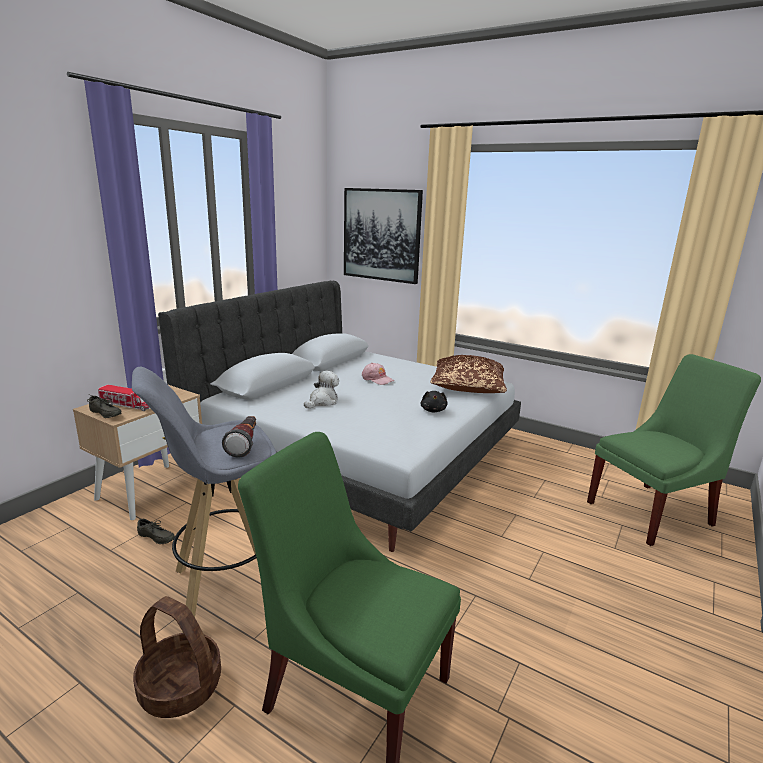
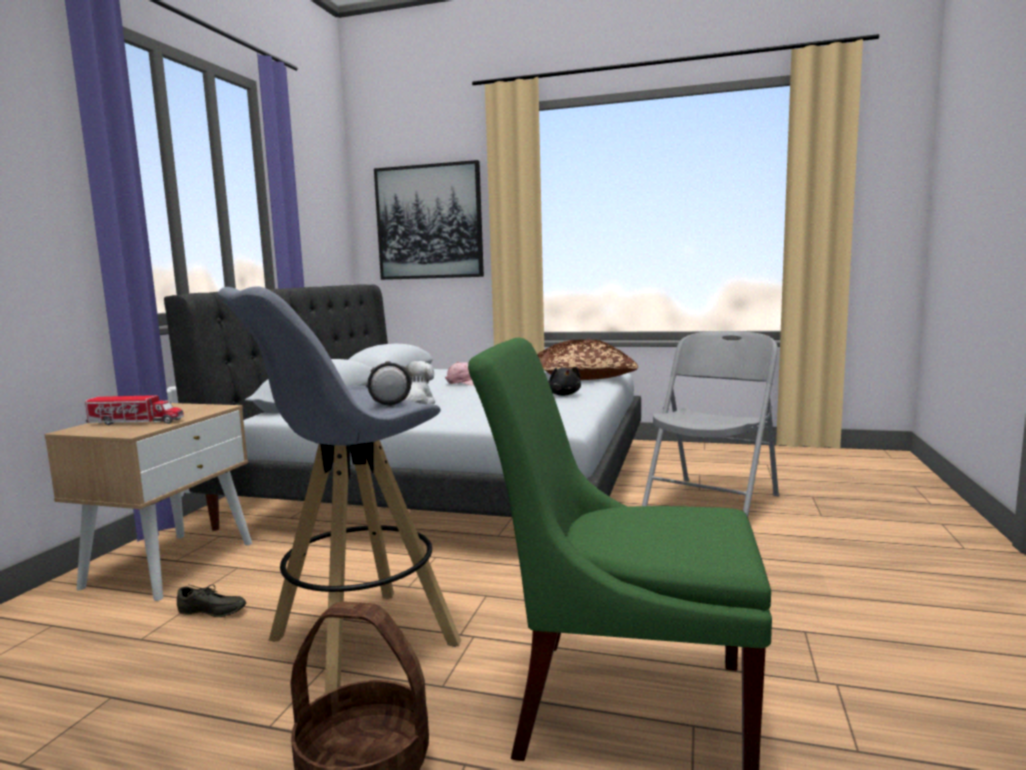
camera: 15 degrees left, 10 degrees down
(104, 414) = (105, 432): grey shoe -> none
(534, 514) = (712, 503): none -> grey chair
(653, 512) = (835, 481): green chair -> none

